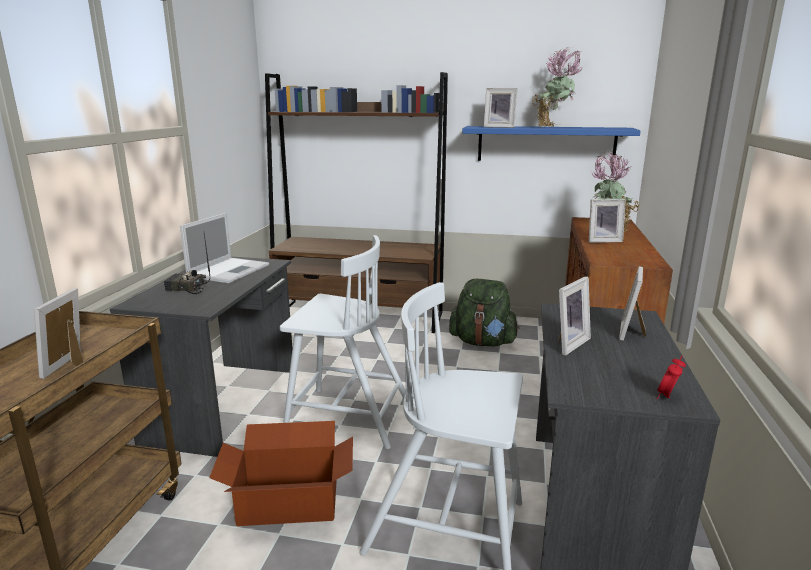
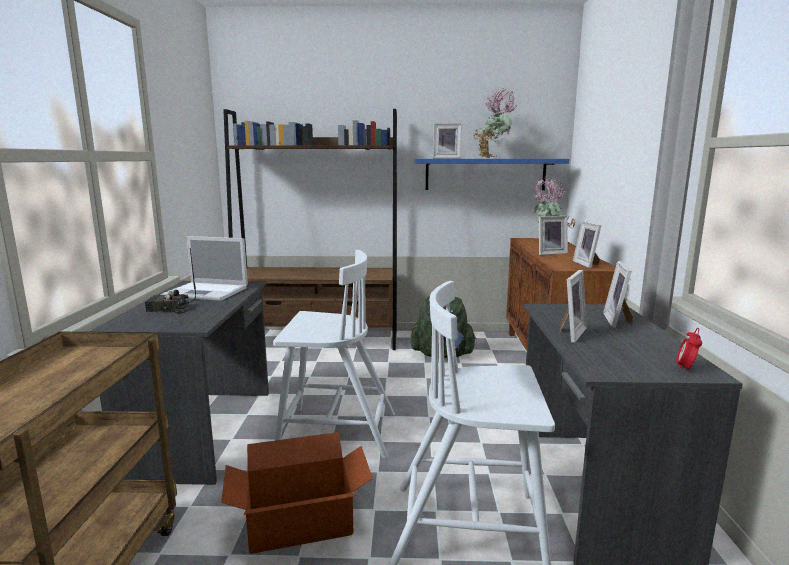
camera: 10 degrees left, 5 degrees down
(71, 365) = (68, 385): picture frame -> picture frame (587, 264)
(229, 270) = (207, 292): laptop -> laptop turned 90 degrees clockwise

